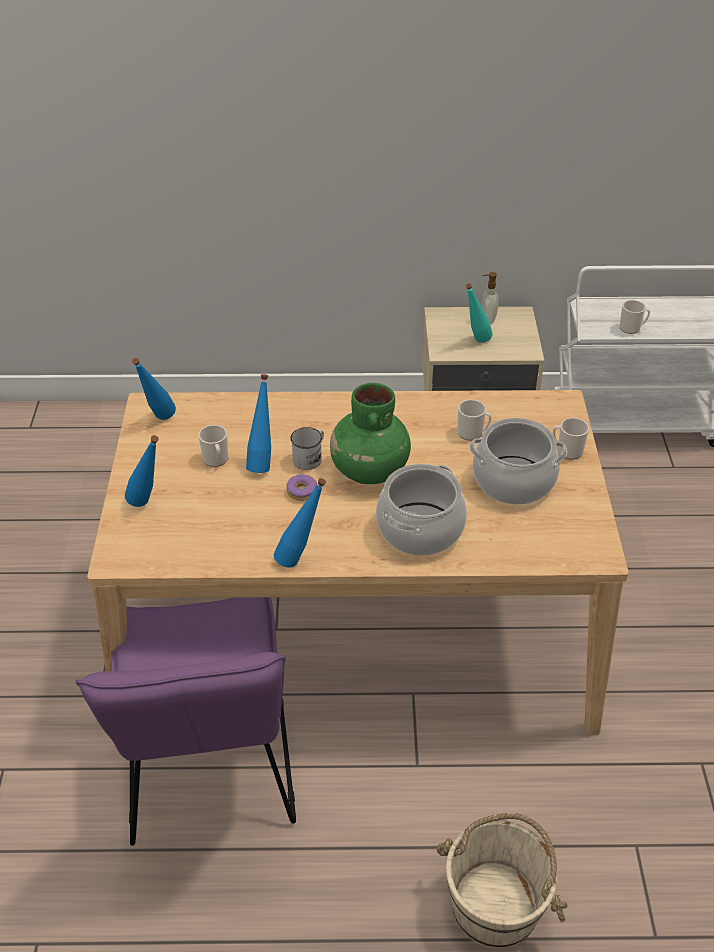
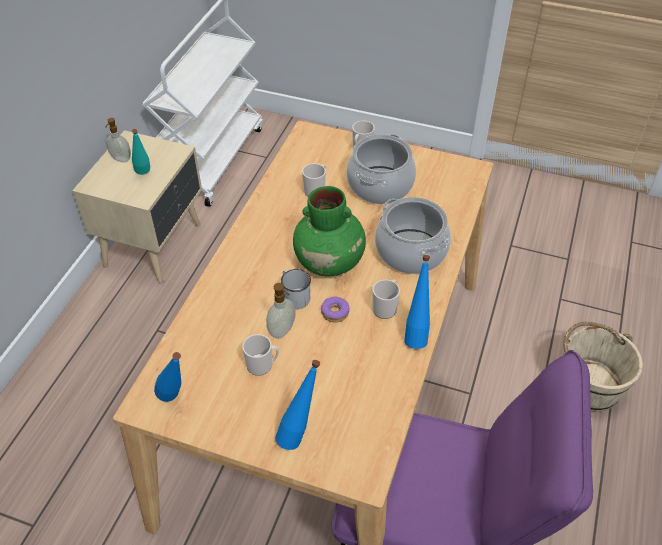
camera: 70 degrees left, 5 degrees up
(262, 462) = (283, 331): blue bottle -> soap dispenser
(632, 328) = (204, 86): mug -> mug (386, 307)

